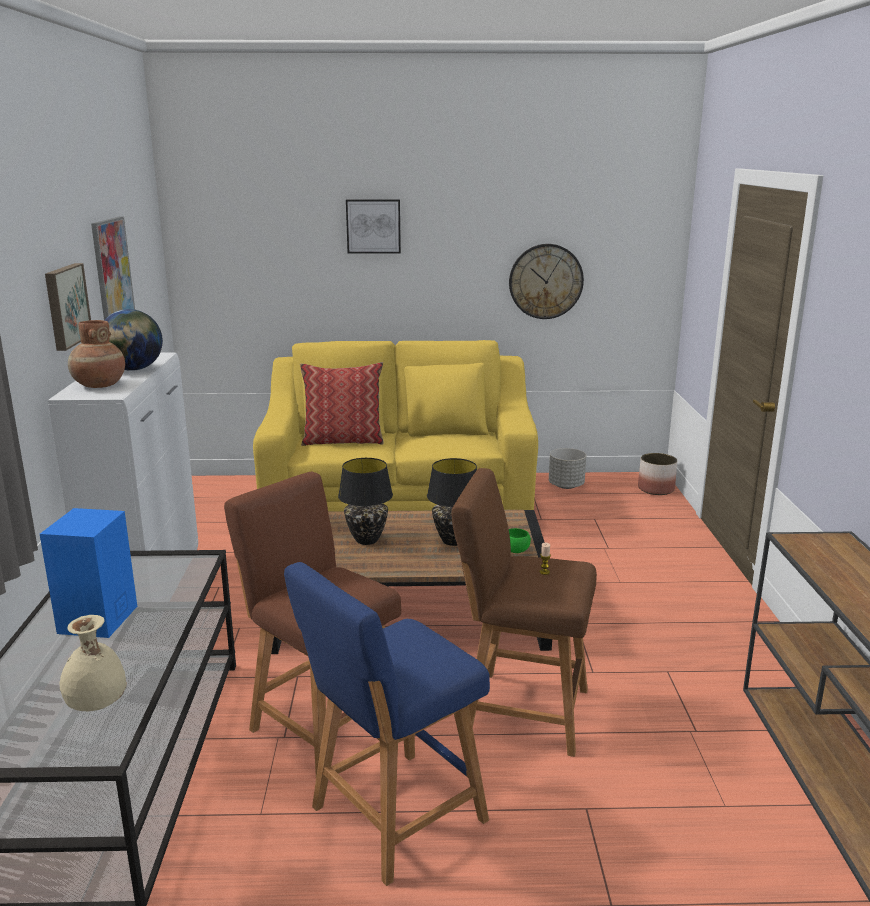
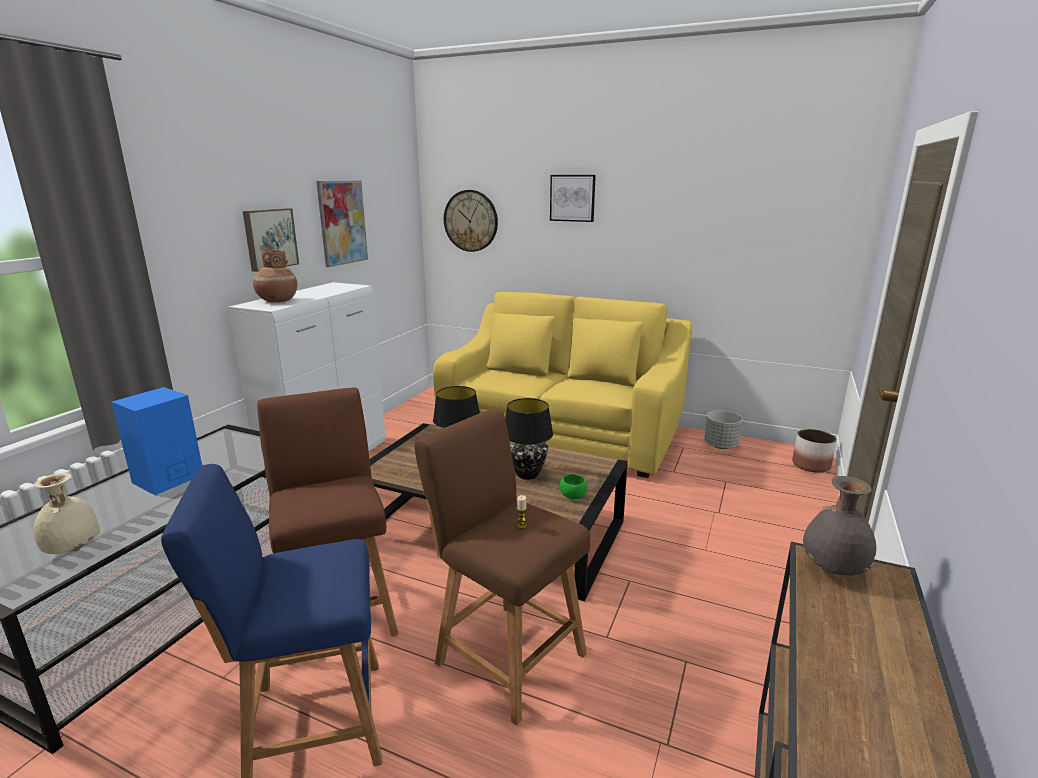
camera: 25 degrees right, 0 degrees up
(134, 369) = (320, 293): globe -> none
(343, 441) = (512, 374): pillow -> none
(545, 281) = (723, 253): wall clock -> wall clock (471, 221)
(807, 543) = (833, 569): none -> grey vase

